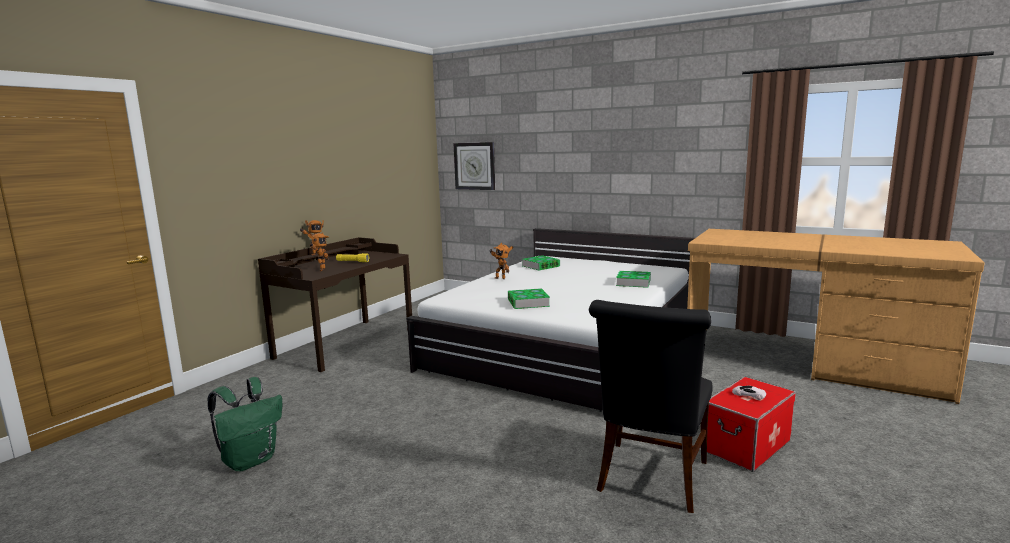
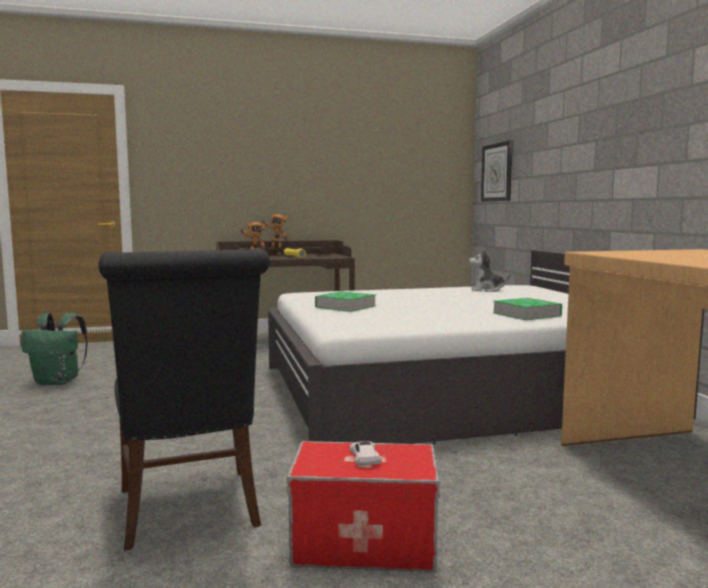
camera: 45 degrees right, 5 degrees down
(500, 278) = (405, 291): toy robot -> none
(540, 266) = (487, 290): book -> plush toy
(651, 479) = (190, 511): black chair -> black chair turned 90 degrees counterclockwise

